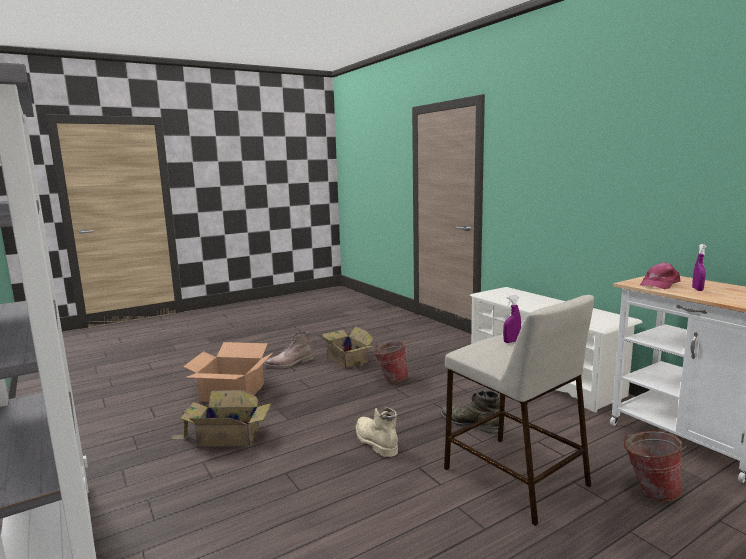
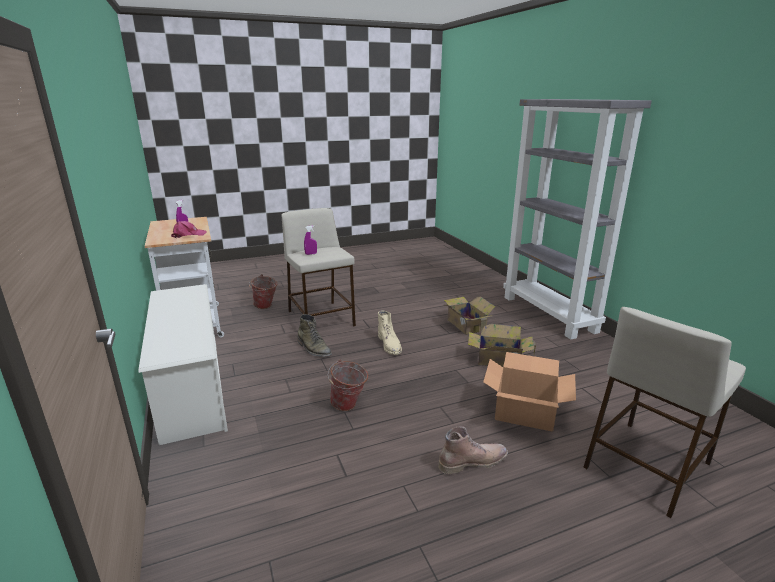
camera: 170 degrees left, 10 degrees up
(165, 374) = (647, 464): none -> beige stool
(346, 359) = (389, 459): cardboard box -> cardboard box (467, 326)

